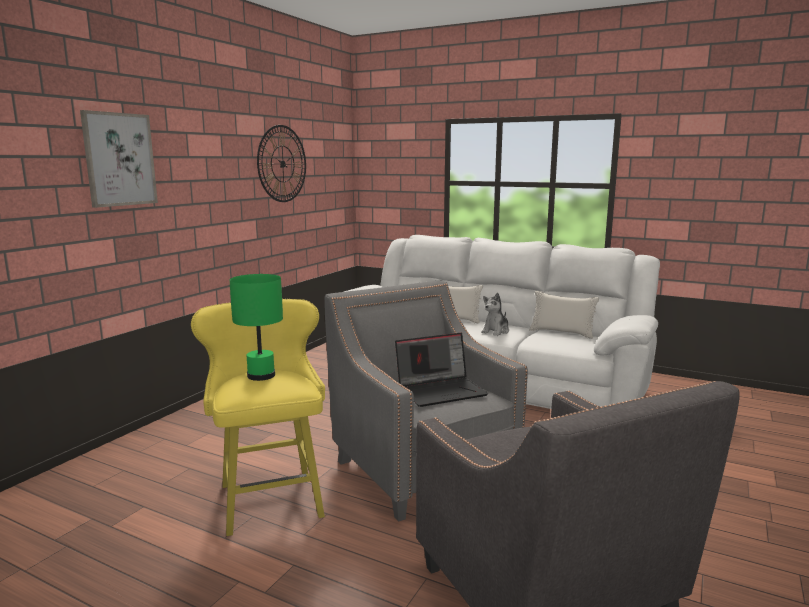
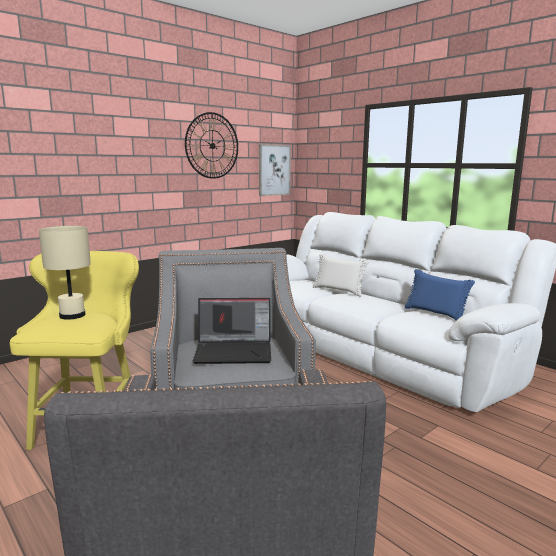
camera: 20 degrees right, 0 degrees up
(119, 159) = (45, 135): picture -> picture (274, 170)
(261, 375) = (73, 315): green table lamp -> beige table lamp
(496, 331) = (368, 305): plush toy -> none
(561, 333) = (435, 314): white pillow -> blue pillow

